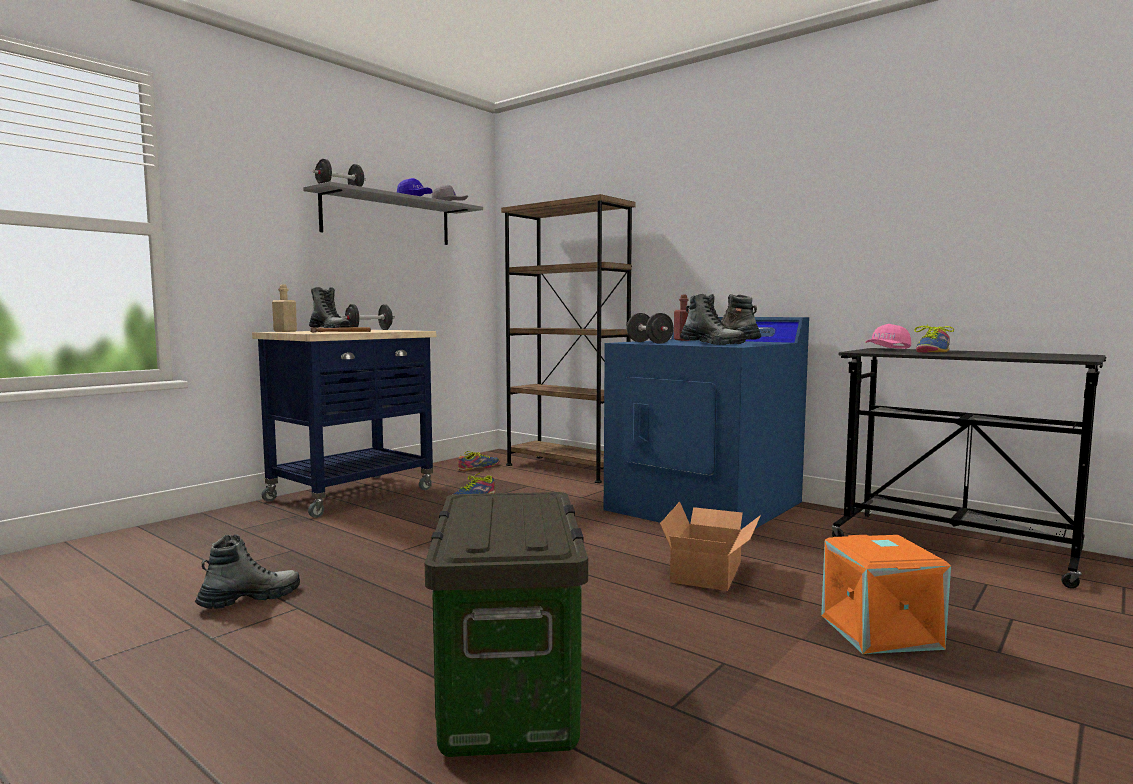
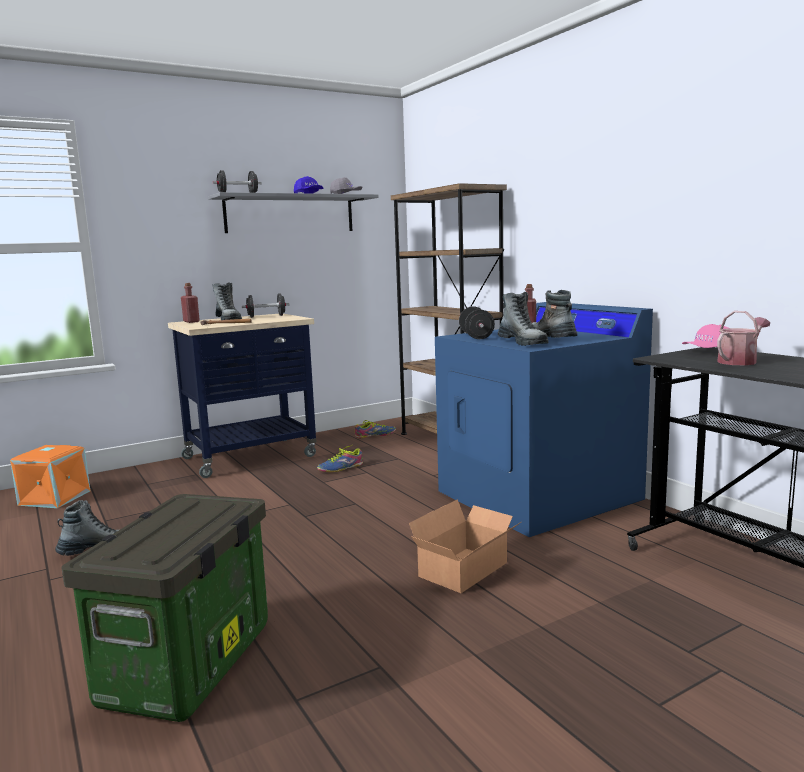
camera: 20 degrees right, 5 degrees up
(285, 331) = (191, 322): beige bottle -> red bottle
(882, 632) = (561, 661): orange storage box -> orange storage box (55, 498)
(933, 352) = (740, 361): shoe -> watering can

